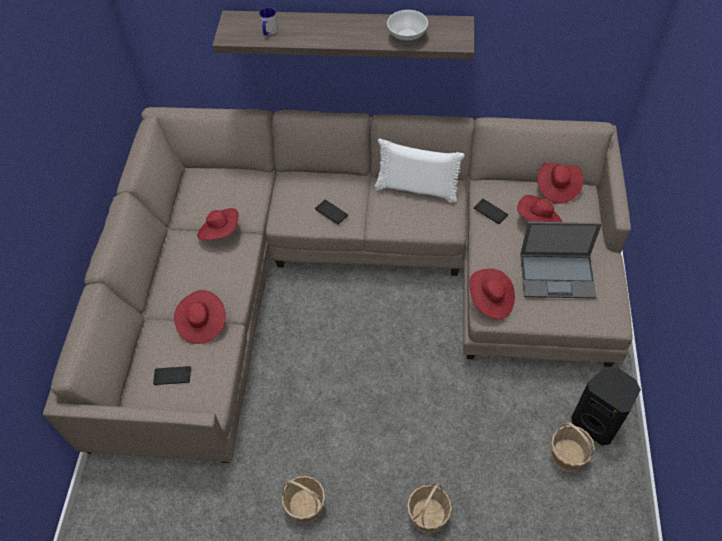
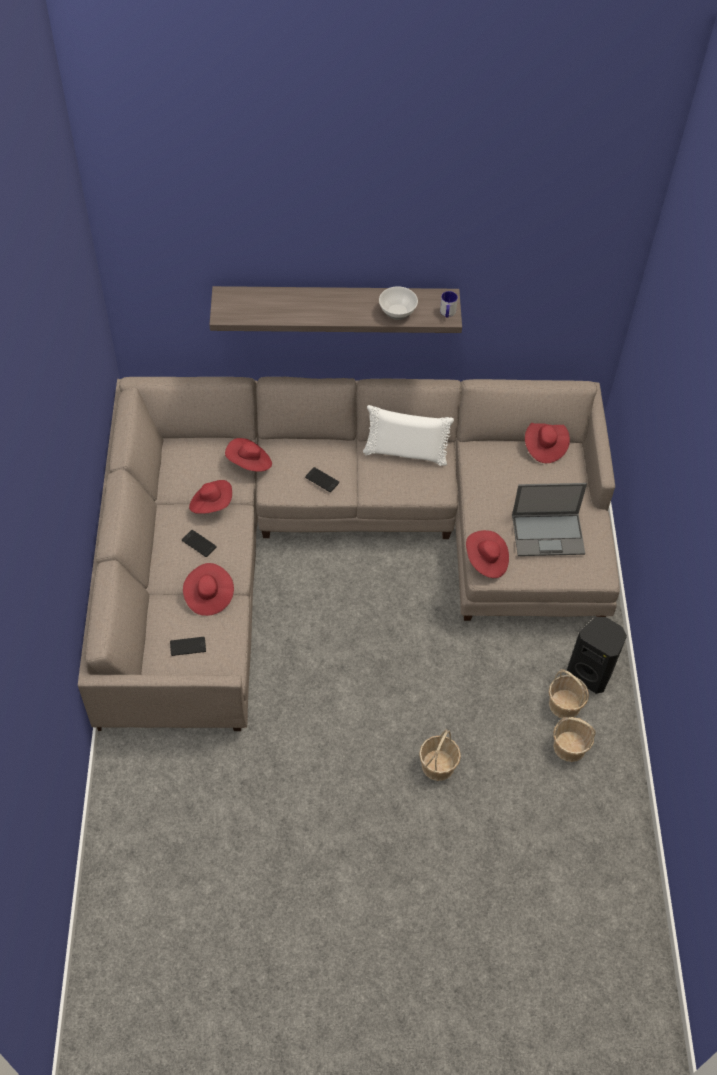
camera: 10 degrees left, 0 degrees up
(269, 32) = (263, 309): mug -> mug (447, 313)
(305, 505) = (321, 764): basket -> basket (569, 746)
(490, 211) = (480, 474): phone -> phone (199, 543)
(538, 221) = (528, 482): red hat -> red hat (249, 463)

